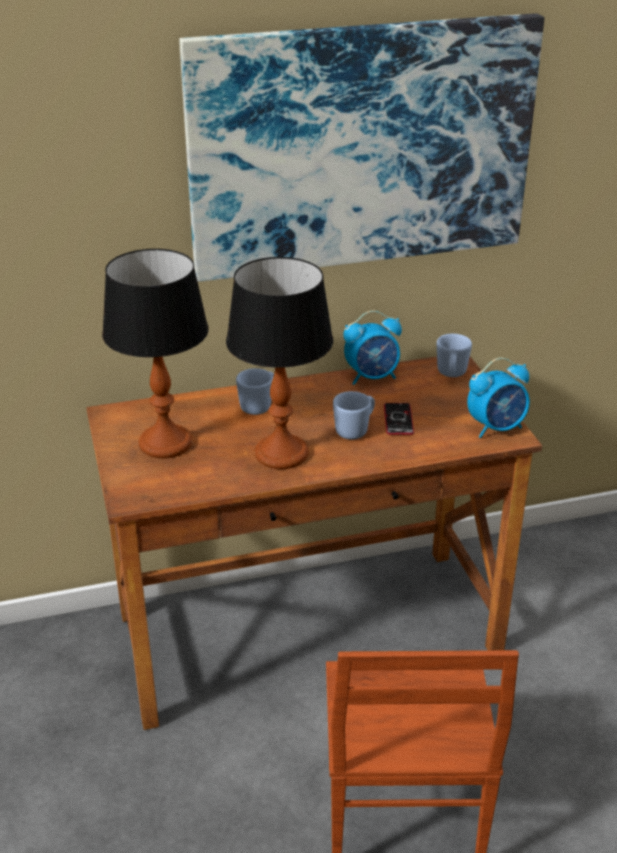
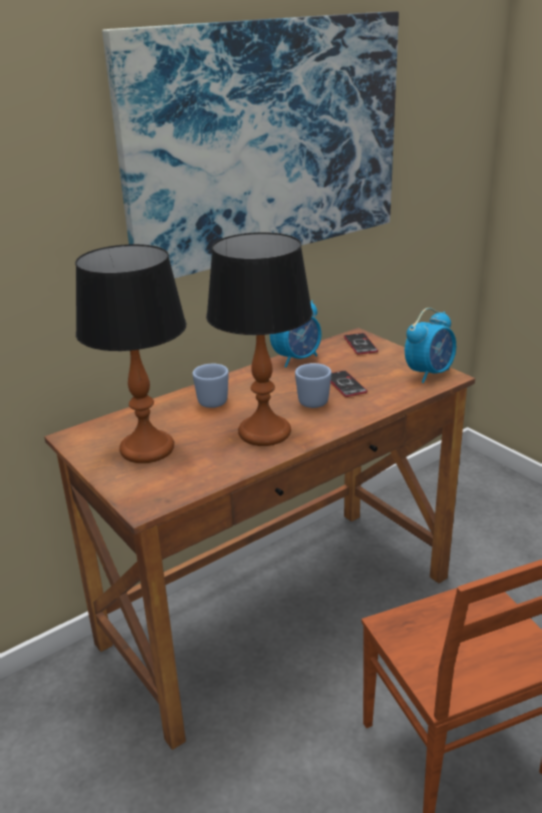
camera: 20 degrees left, 5 degrees down
(451, 375) = (360, 344): blue mug -> phone

